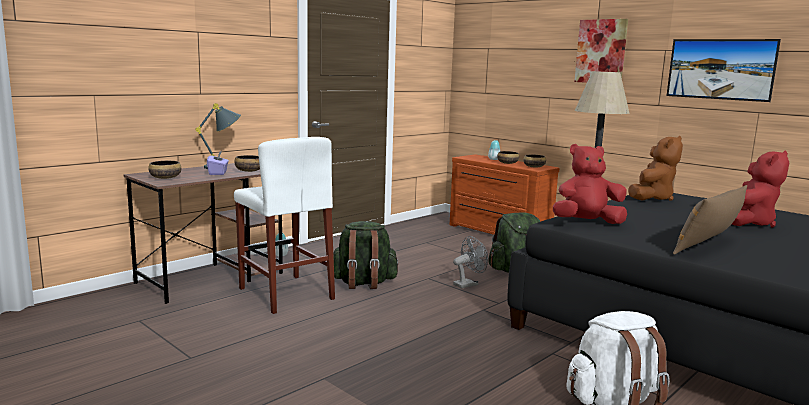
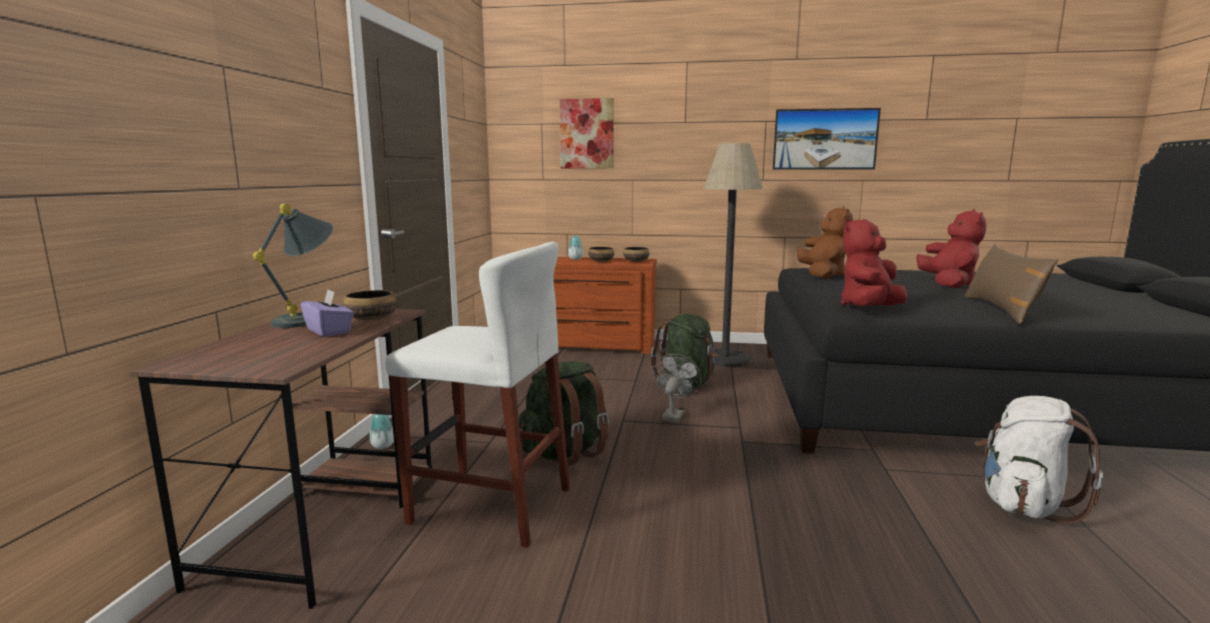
camera: 35 degrees left, 0 degrees up
(166, 178) = (253, 359): bowl -> none
(601, 51) = (694, 124): picture -> picture (587, 134)

